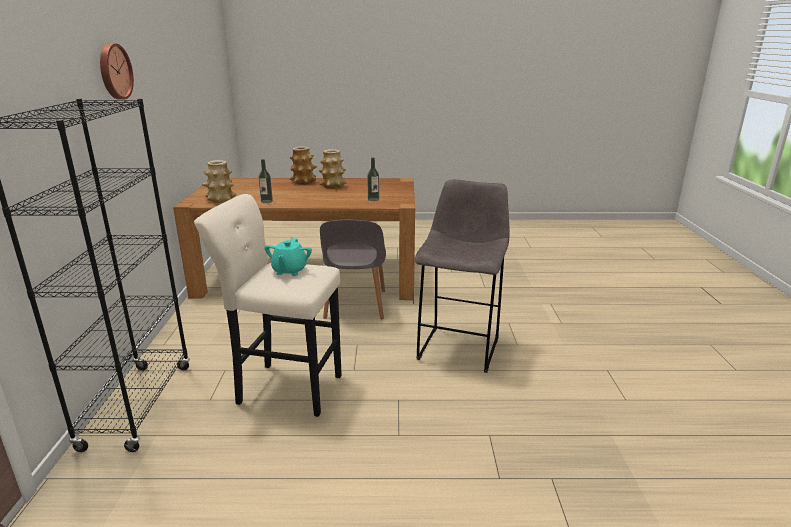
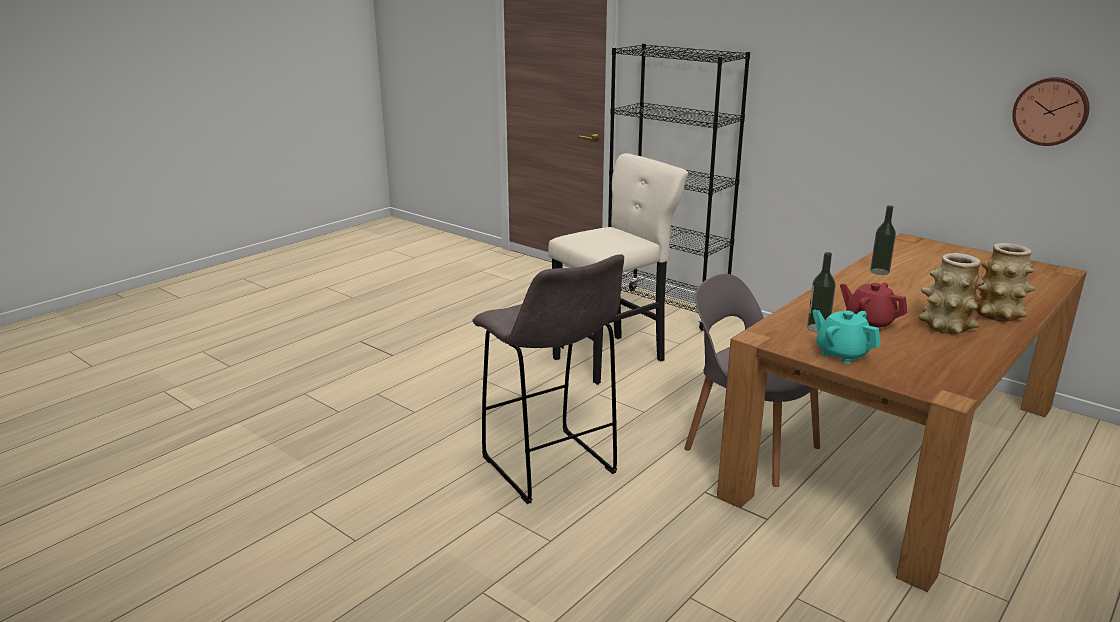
camera: 130 degrees right, 0 degrees up
(114, 71) = (844, 39): wall clock -> wall clock (1051, 111)
(220, 200) = (913, 254): vase -> none
(289, 271) = (615, 240): turquoise teapot -> turquoise teapot (842, 354)
(351, 194) = (869, 323): none -> red teapot

